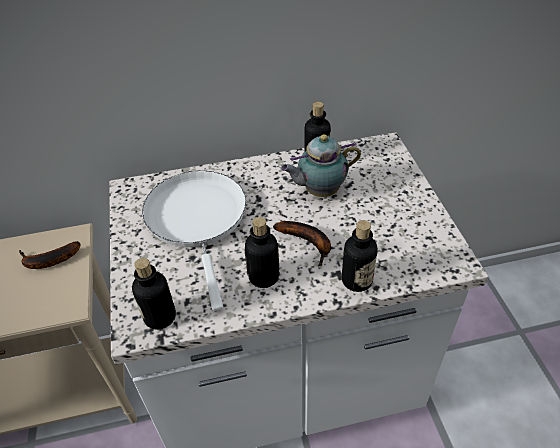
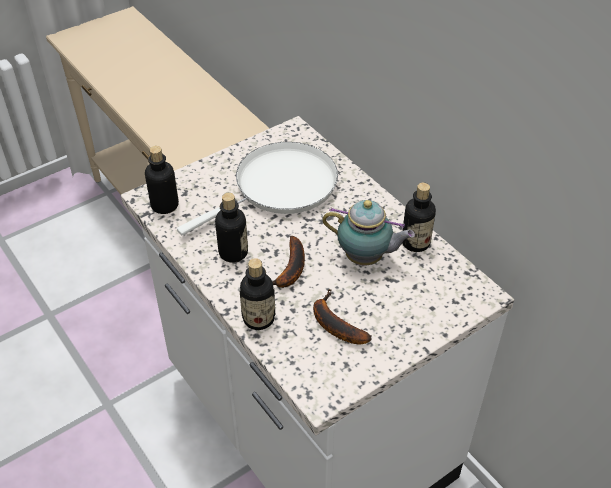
camera: 65 degrees right, 0 degrees up
(48, 261) = (228, 135): banana -> banana (334, 324)
(319, 191) = (366, 258): teapot -> teapot turned 150 degrees clockwise

